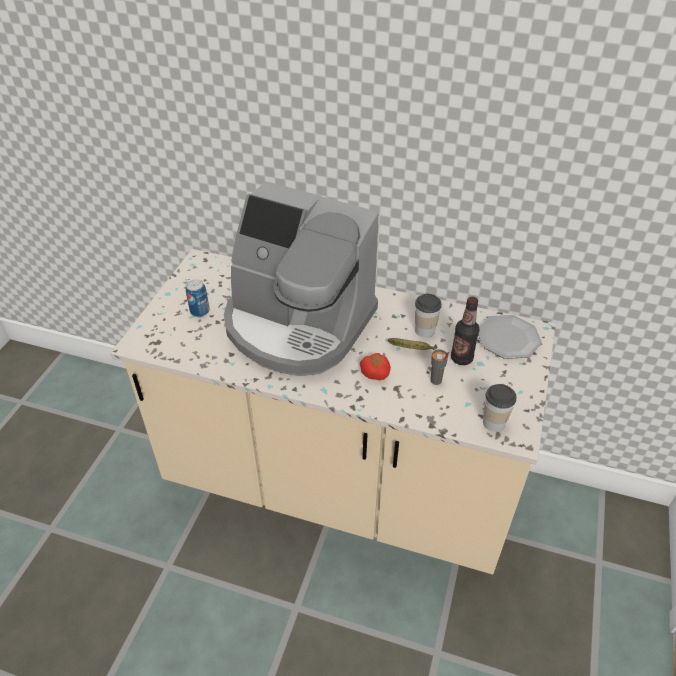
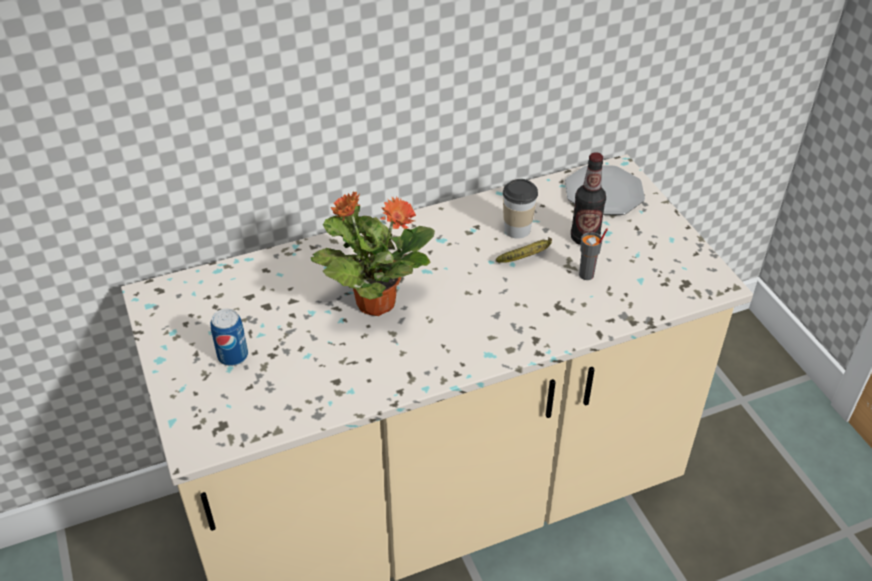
camera: 40 degrees left, 0 degrees up
(297, 324) = (374, 302): coffee machine -> potted plant
(375, 373) = (520, 303): tomato -> none
(494, 422) = (682, 283): cup -> none

